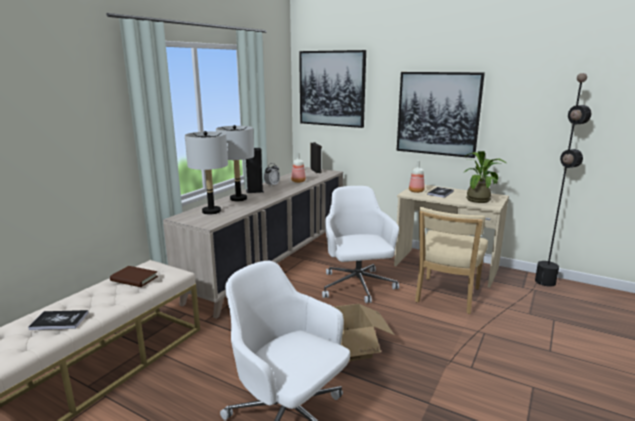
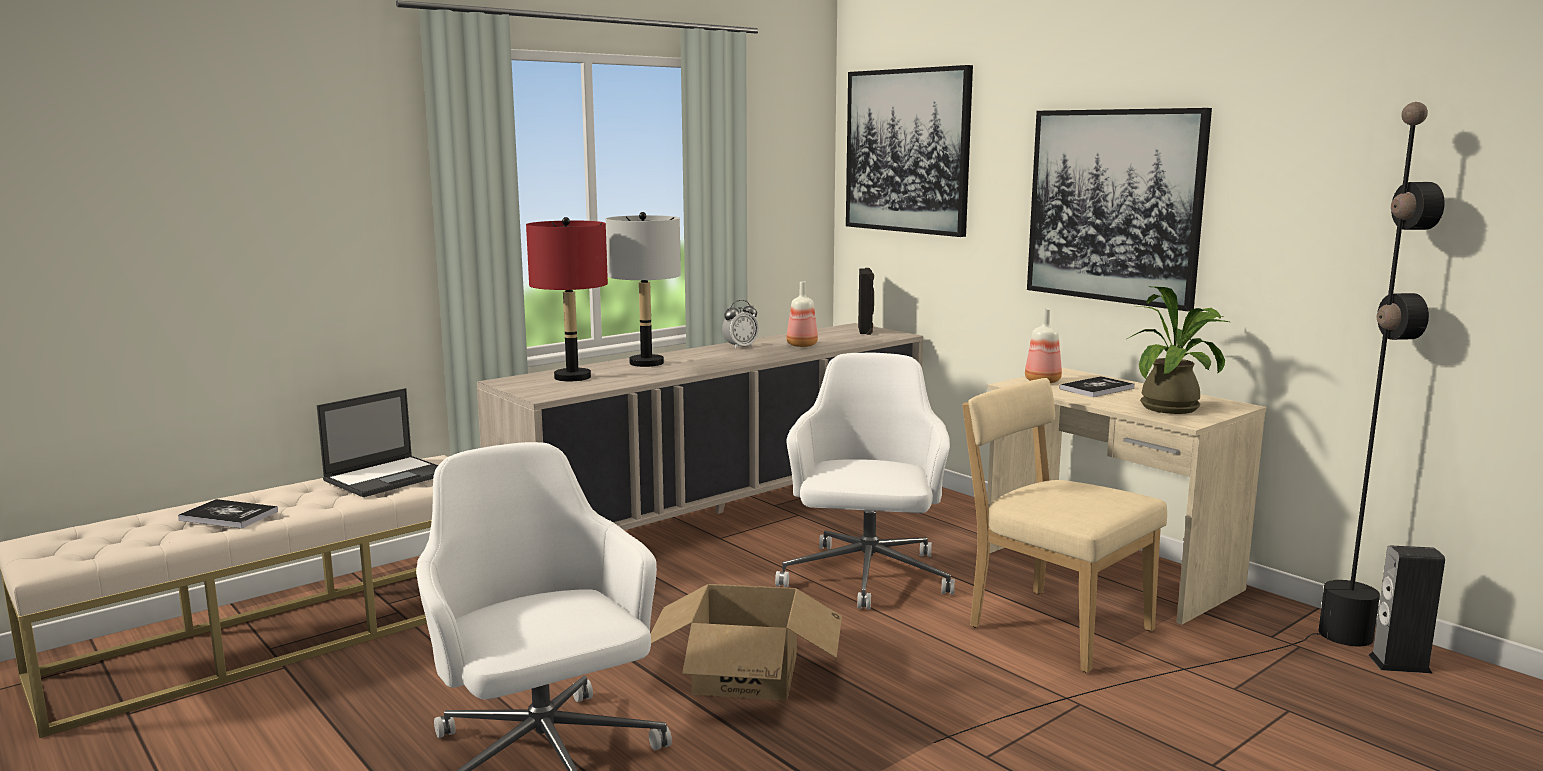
camera: 20 degrees right, 5 degrees down
(134, 279) = (388, 477): brown book -> laptop
(211, 211) = (572, 377): grey table lamp -> red table lamp
(255, 191) = (693, 354): speaker -> speaker (1399, 664)
(446, 297) = (1052, 626): beige chair -> beige chair turned 90 degrees clockwise

